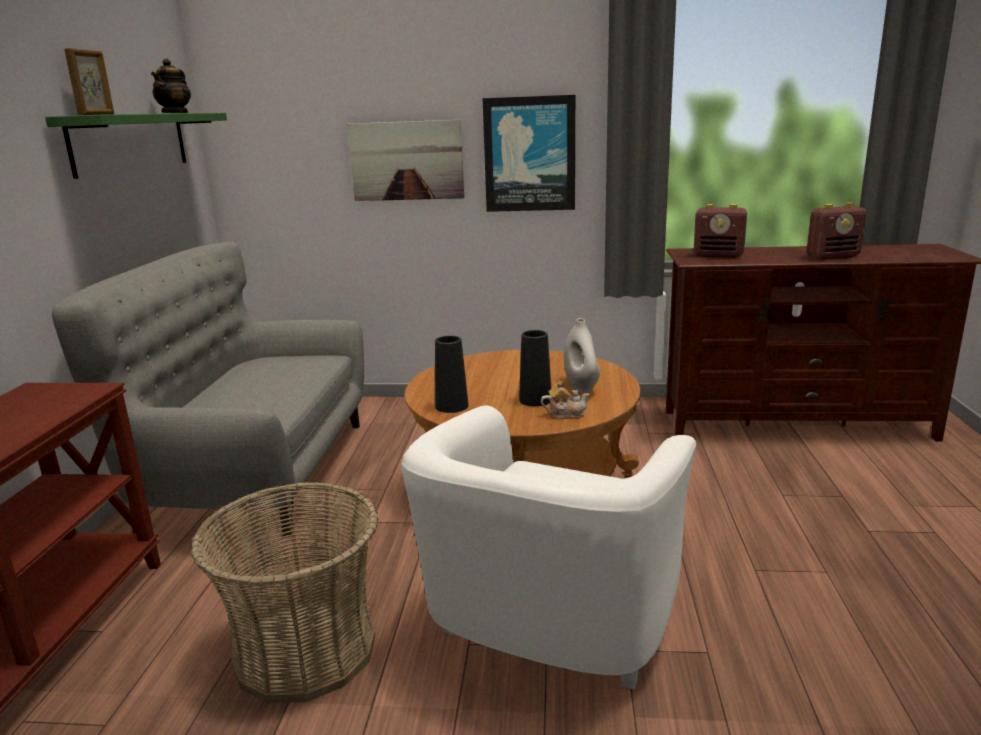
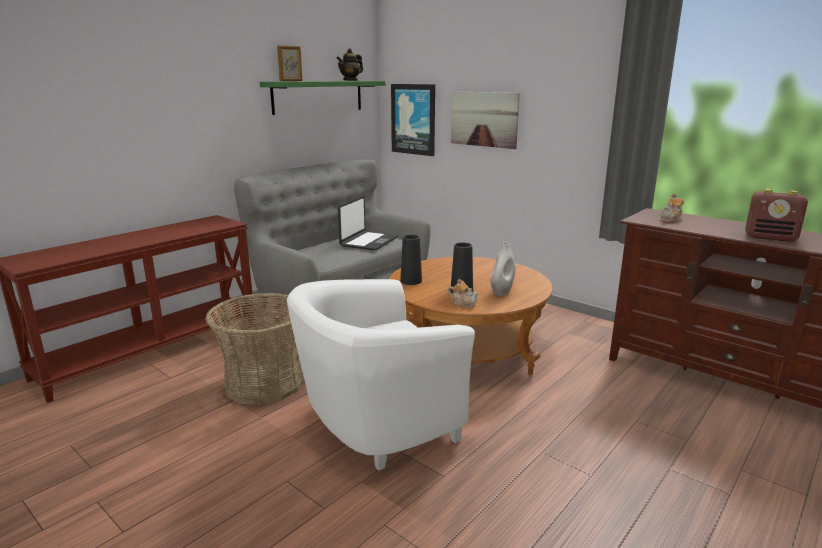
camera: 35 degrees right, 0 degrees up
(285, 370) = (368, 242): none -> laptop
(529, 154) = (562, 121): picture -> picture (413, 119)
(718, 255) = (671, 219): radio -> teapot

